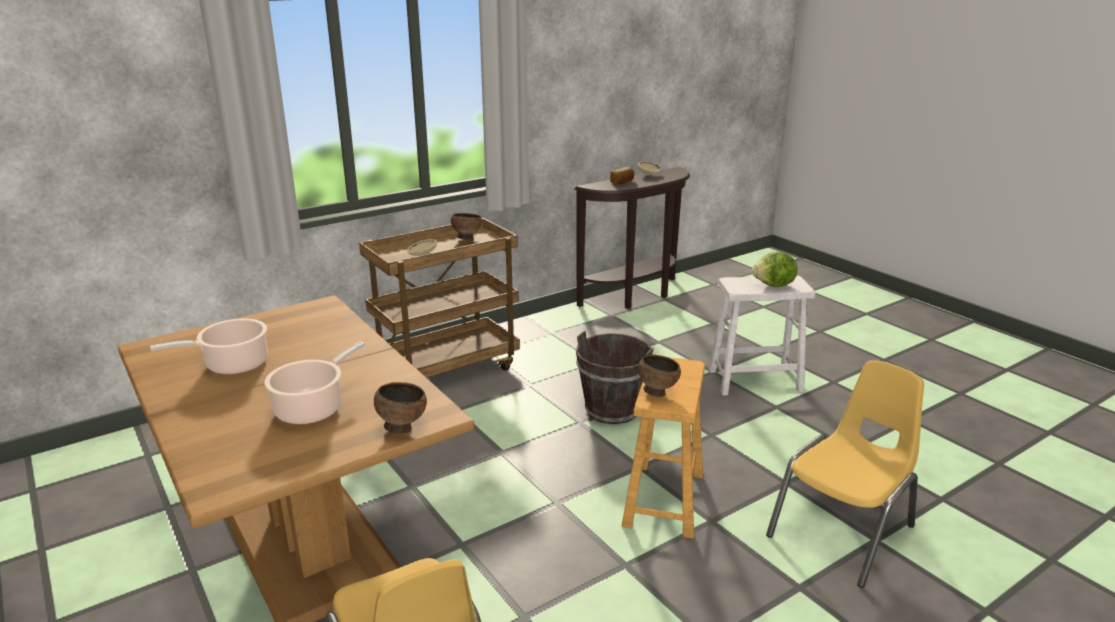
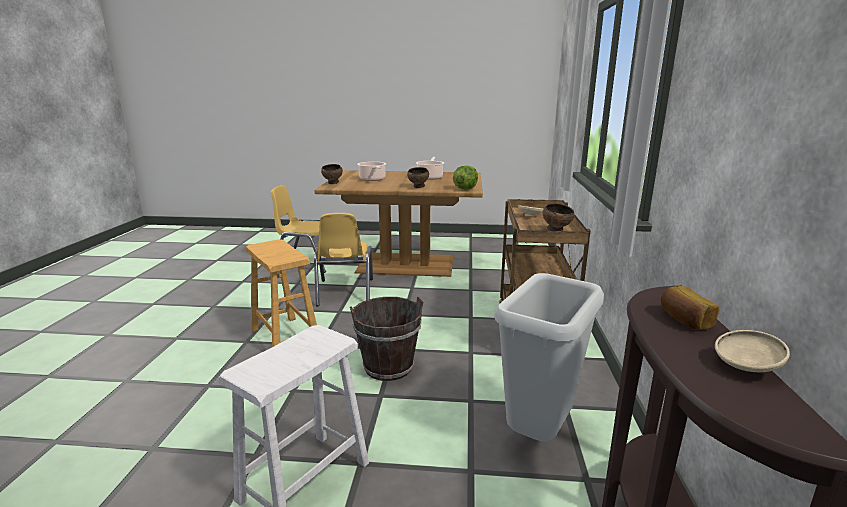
camera: 130 degrees right, 5 degrees down
(596, 333) = (539, 435): none -> grey trash can
(657, 392) = (278, 245): brown bowl -> brown bowl (418, 187)
(774, 286) = (278, 357): lettuce -> lettuce (465, 188)
(843, 532) = (153, 374): yellow chair -> yellow chair (345, 292)

